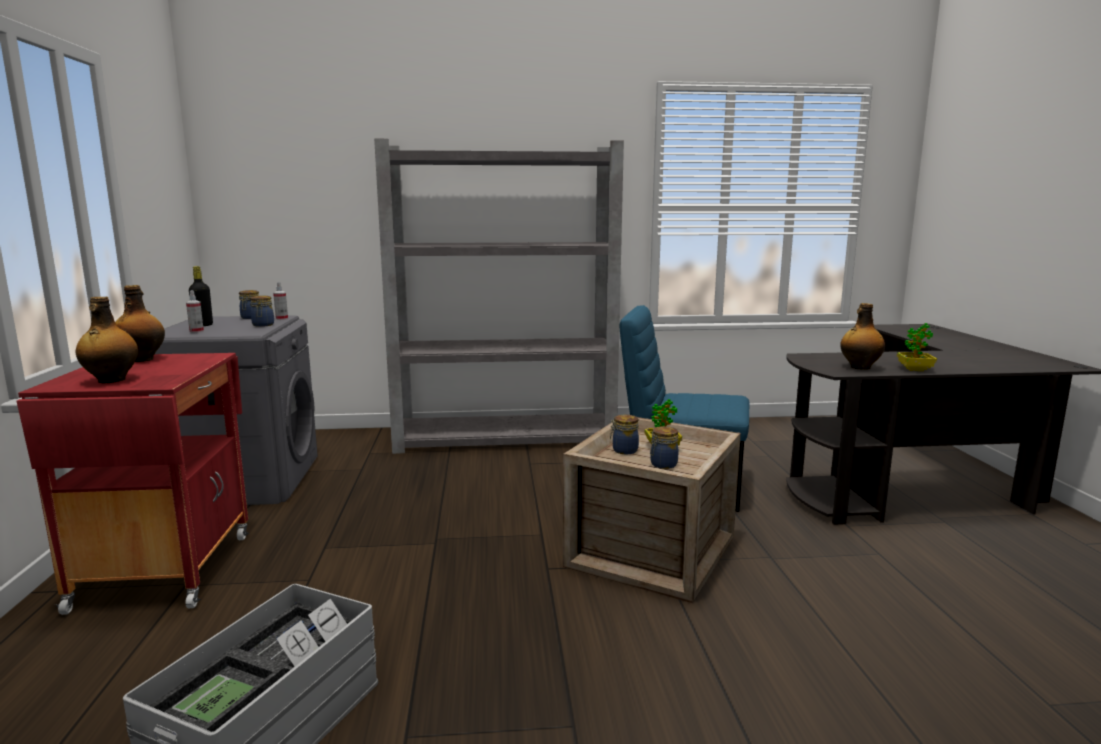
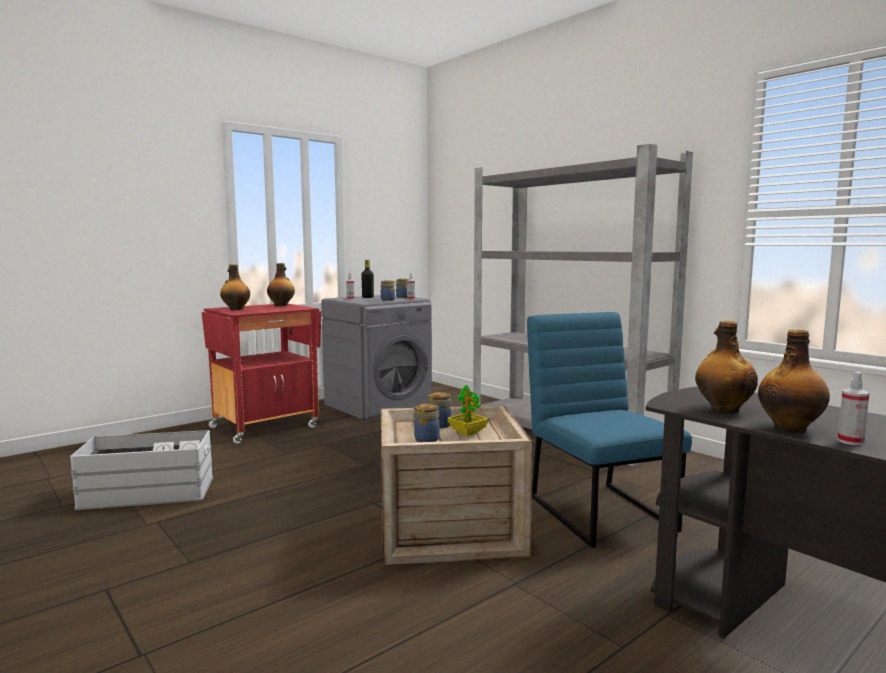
camera: 55 degrees right, 5 degrees down
(914, 369) = (790, 429): potted plant -> bottle
(947, 368) = (850, 441): none -> spray bottle

